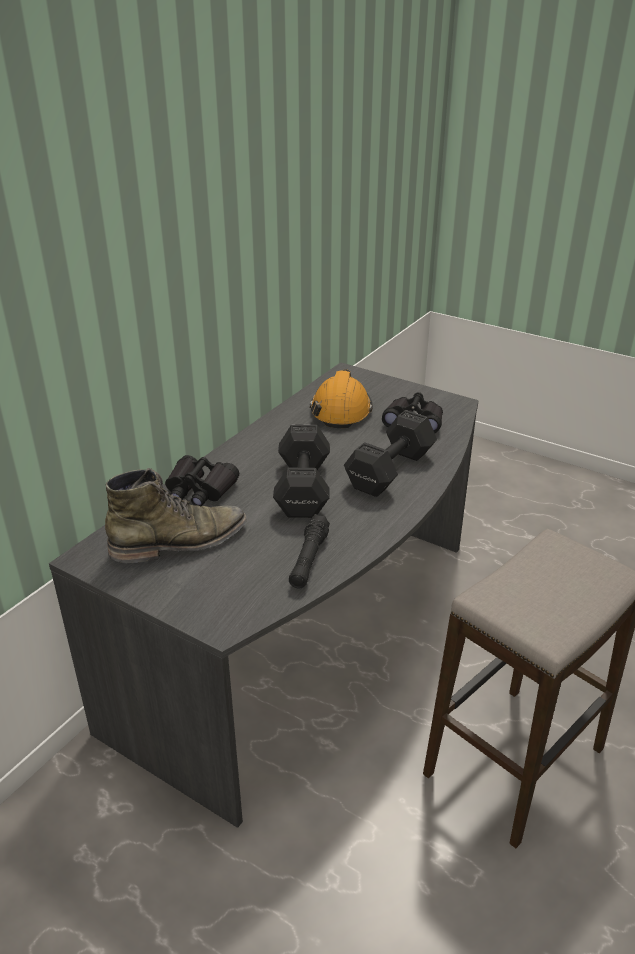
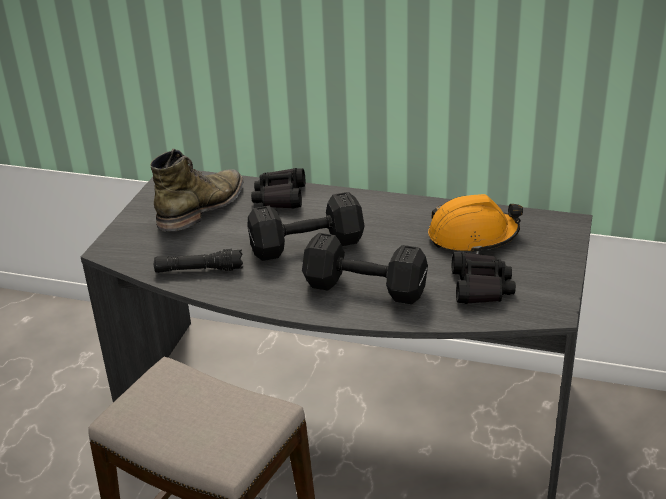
camera: 75 degrees right, 0 degrees up
(180, 542) = (203, 207): green boot -> green boot turned 105 degrees counterclockwise

